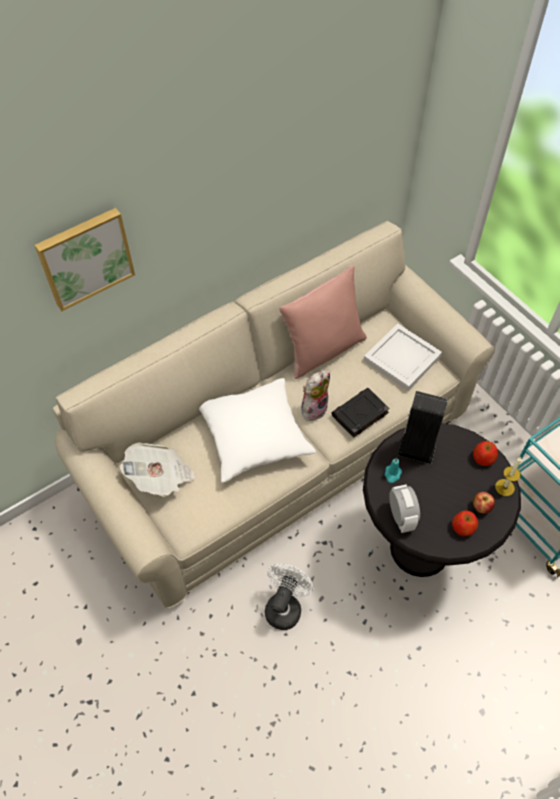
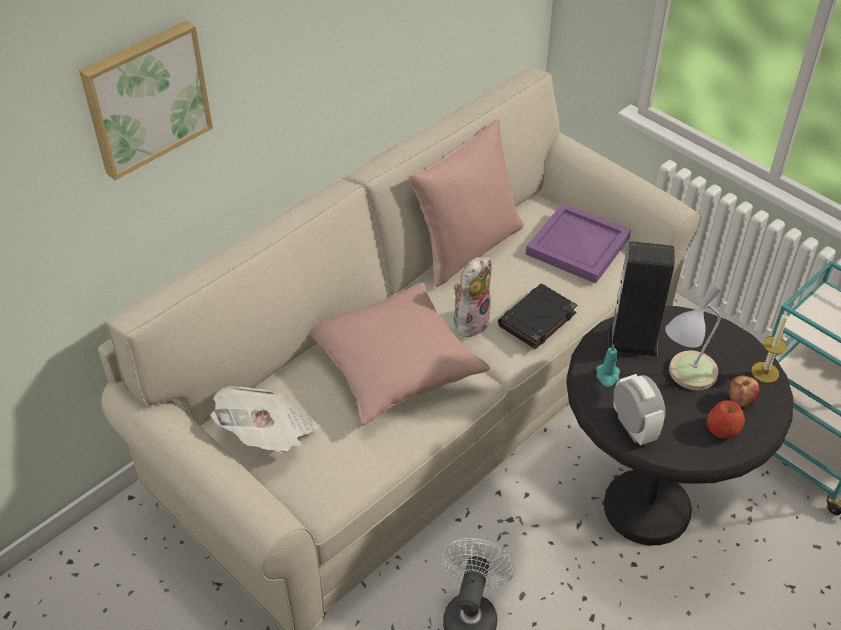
camera: 10 degrees left, 10 degrees down
(254, 436) = (394, 365): white pillow -> pink pillow
(402, 359) = (578, 247): white tray -> purple tray
(446, 482) = (684, 376): none -> table lamp
(483, 458) = (726, 340): apple -> none

